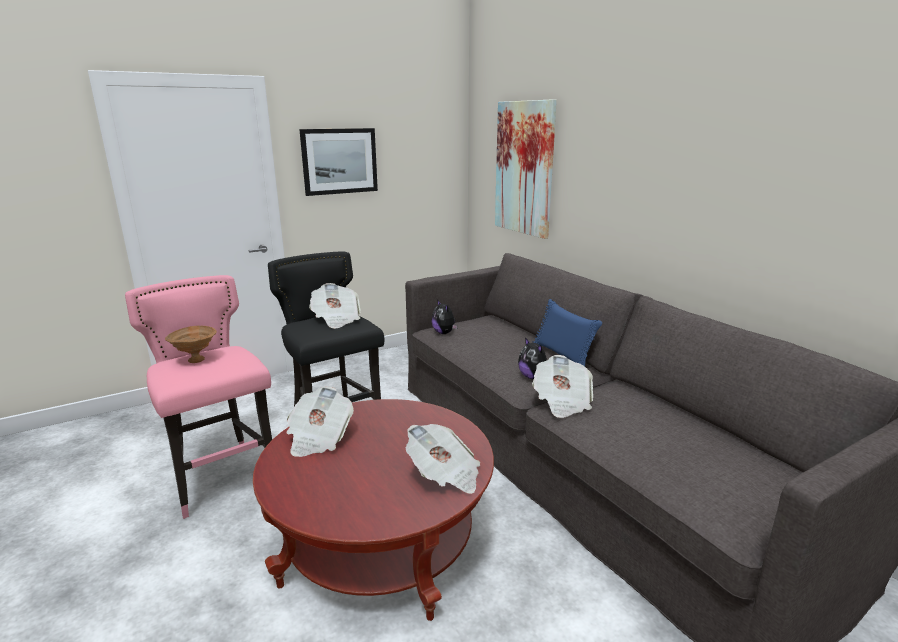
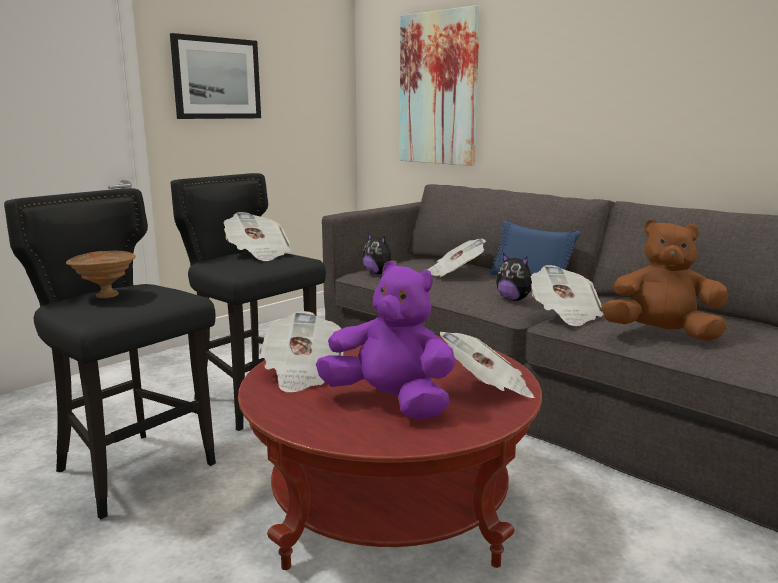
camera: 15 degrees left, 5 degrees down
(223, 480) = (134, 471): pink stool -> black stool
(360, 479) = (390, 402): none -> purple plush toy
(504, 340) = (454, 274): none -> newspaper
(629, 438) = (661, 334): none -> brown plush toy

